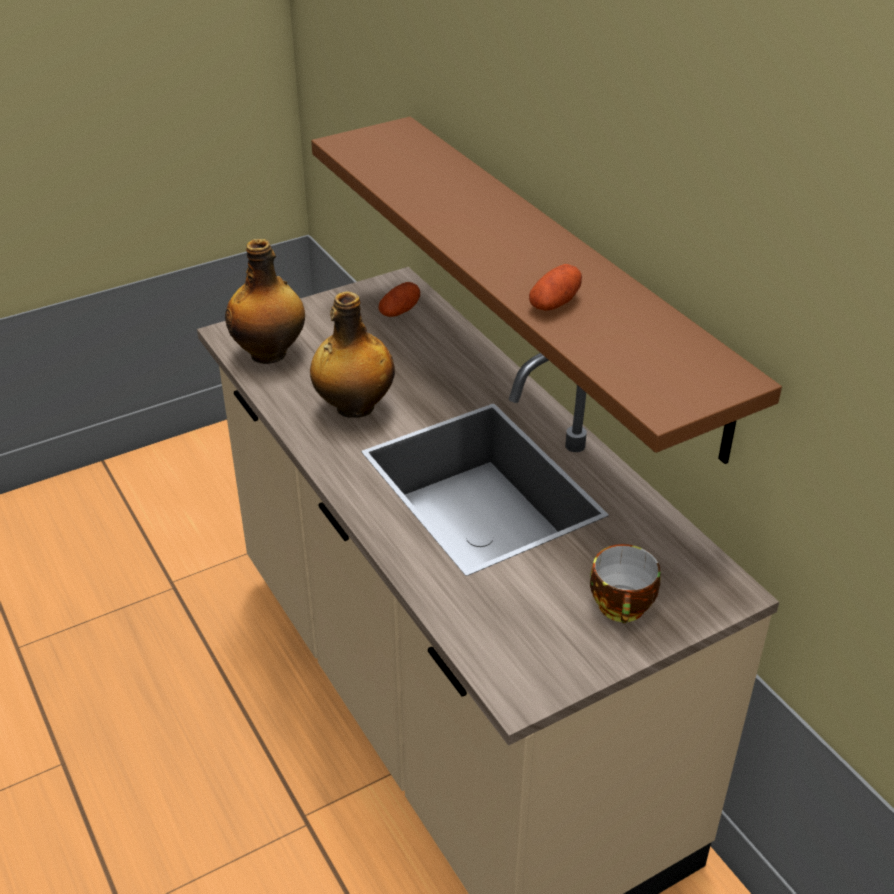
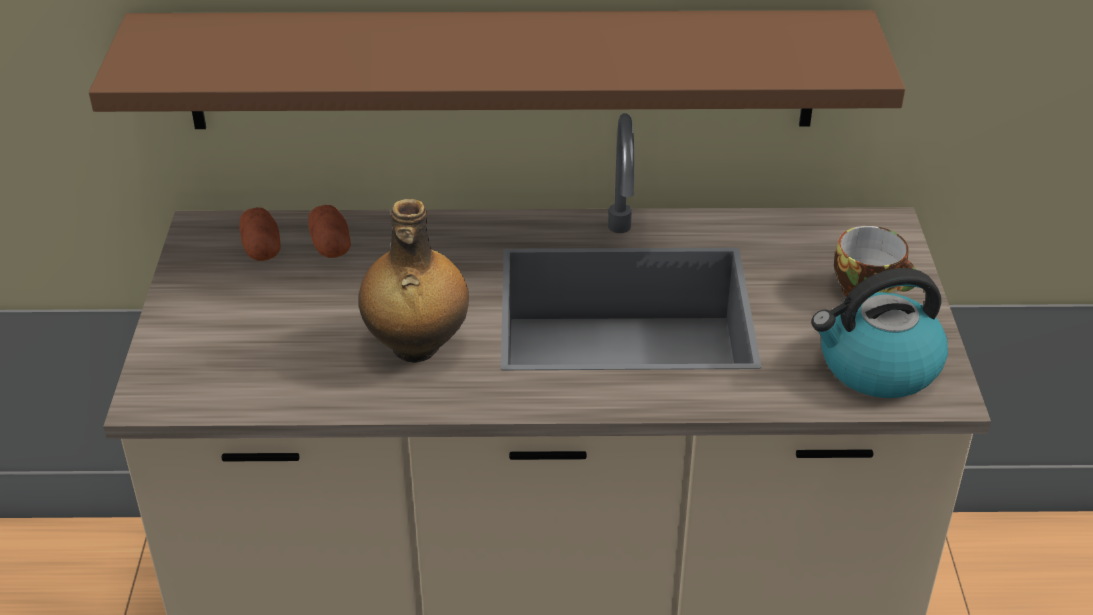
camera: 60 degrees left, 0 degrees up
(270, 353) = (235, 378): bottle -> none
(522, 641) = (877, 367): none -> kettle
(554, 303) = (644, 62): potato -> potato (331, 246)

